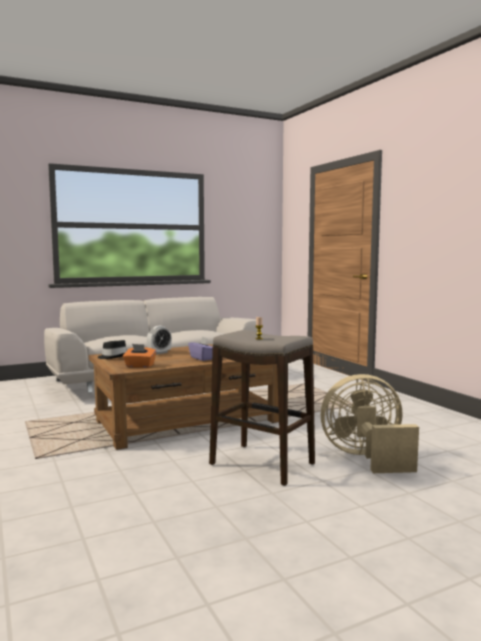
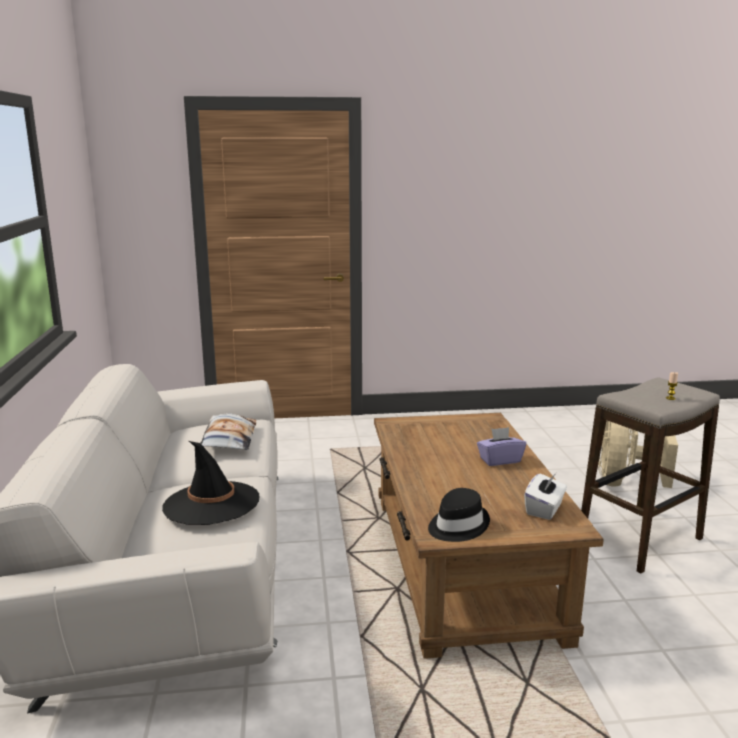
camera: 70 degrees left, 10 degrees up
(122, 335) = (211, 503): none -> black hat
(139, 366) = (544, 509): orange tissue box -> white tissue box
(159, 353) = (440, 485): alarm clock -> none
(193, 331) = (228, 439): none -> pillow

